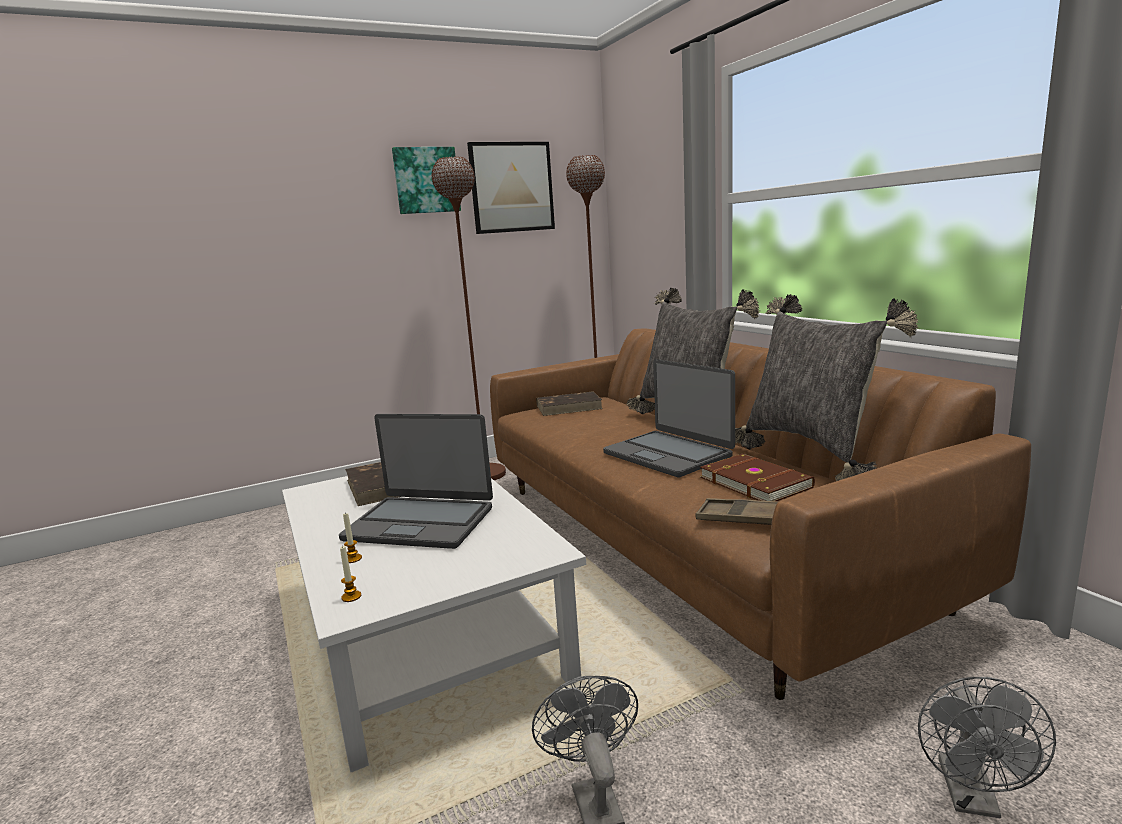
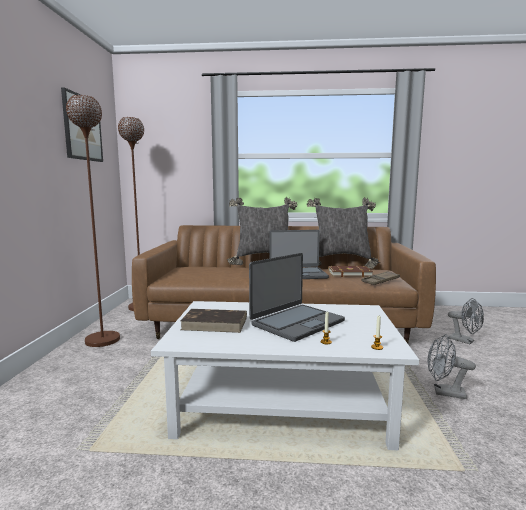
camera: 60 degrees left, 5 degrees down
(426, 180) = (40, 108): picture -> none
(569, 407) = (185, 271): brown book -> none

